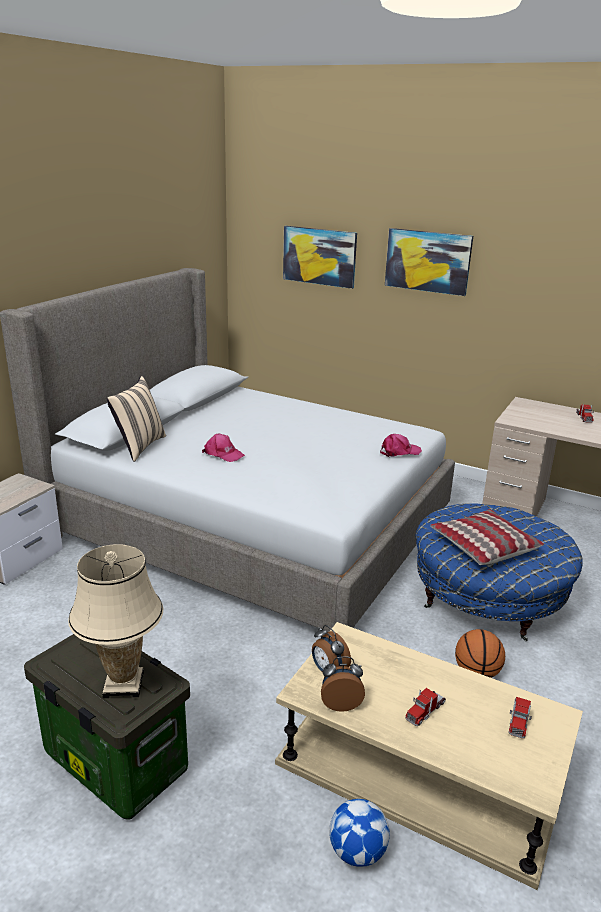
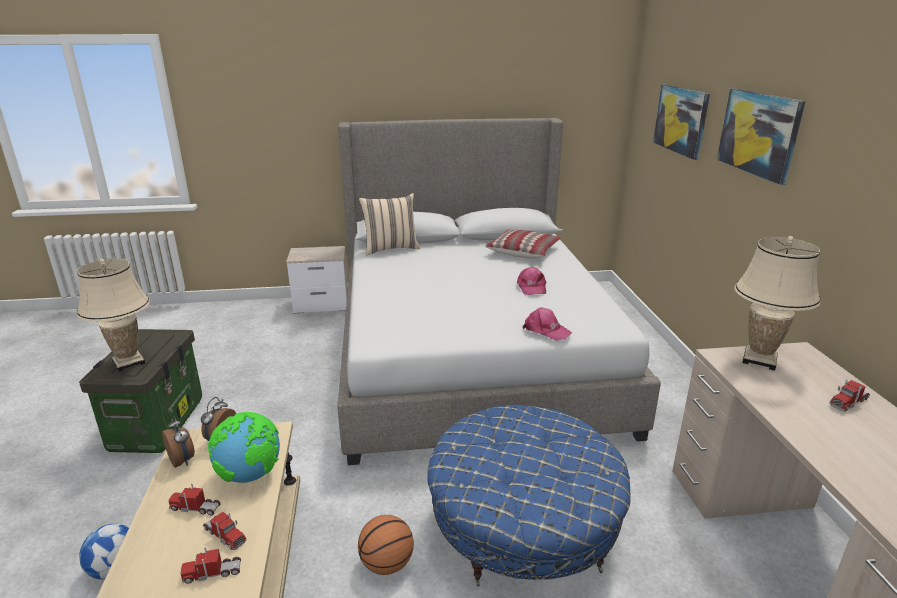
camera: 55 degrees right, 0 degrees up
(223, 454) = (420, 272): pink cap -> pink cap (531, 287)
(402, 667) = (251, 475): none -> globe
(476, 702) = (224, 535): none -> toy truck
(483, 546) = (489, 453): pillow -> pillow (523, 251)
(523, 414) = (759, 360): none -> beige table lamp

